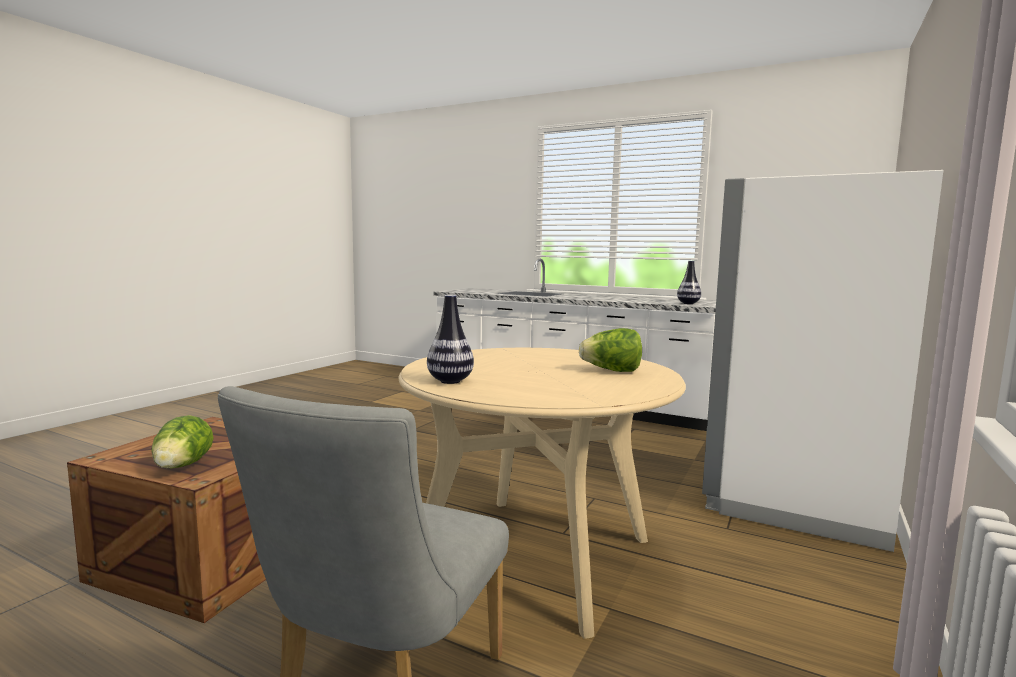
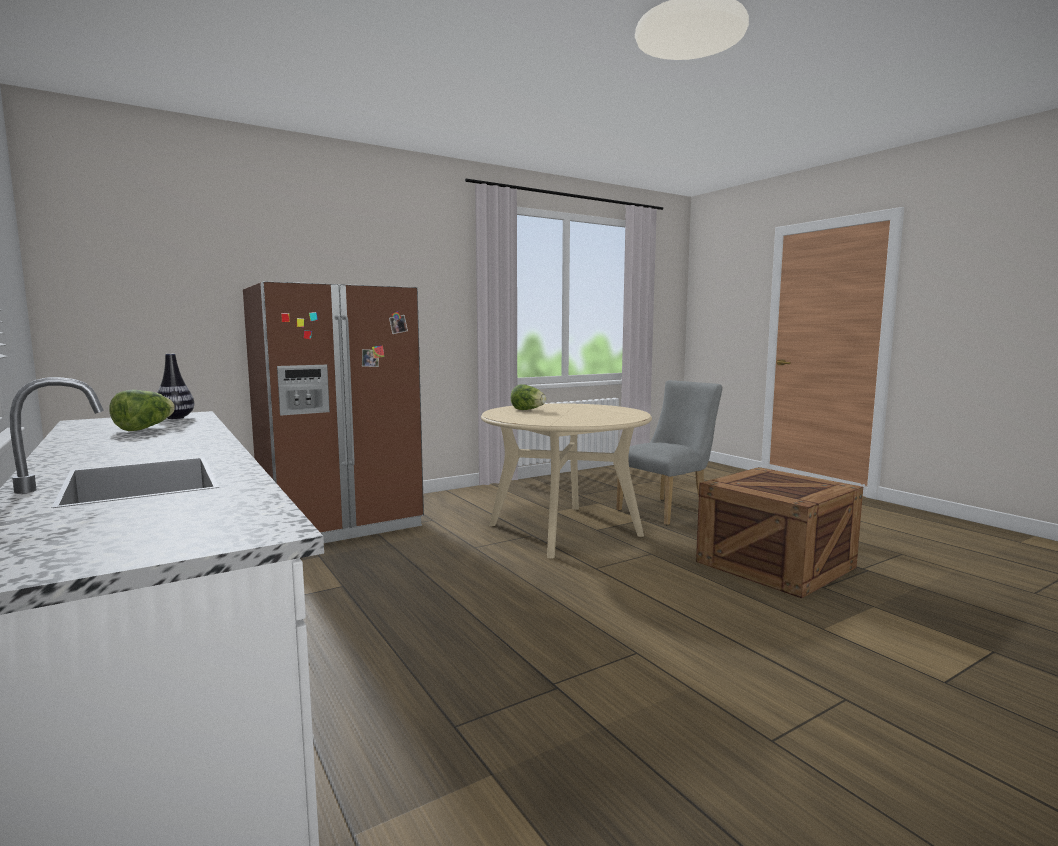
camera: 150 degrees left, 0 degrees up
(182, 467) = (780, 475): lettuce -> lettuce (144, 428)
(450, 381) = (626, 412): vase -> none
(792, 494) = (339, 524): white fridge -> brown fridge

